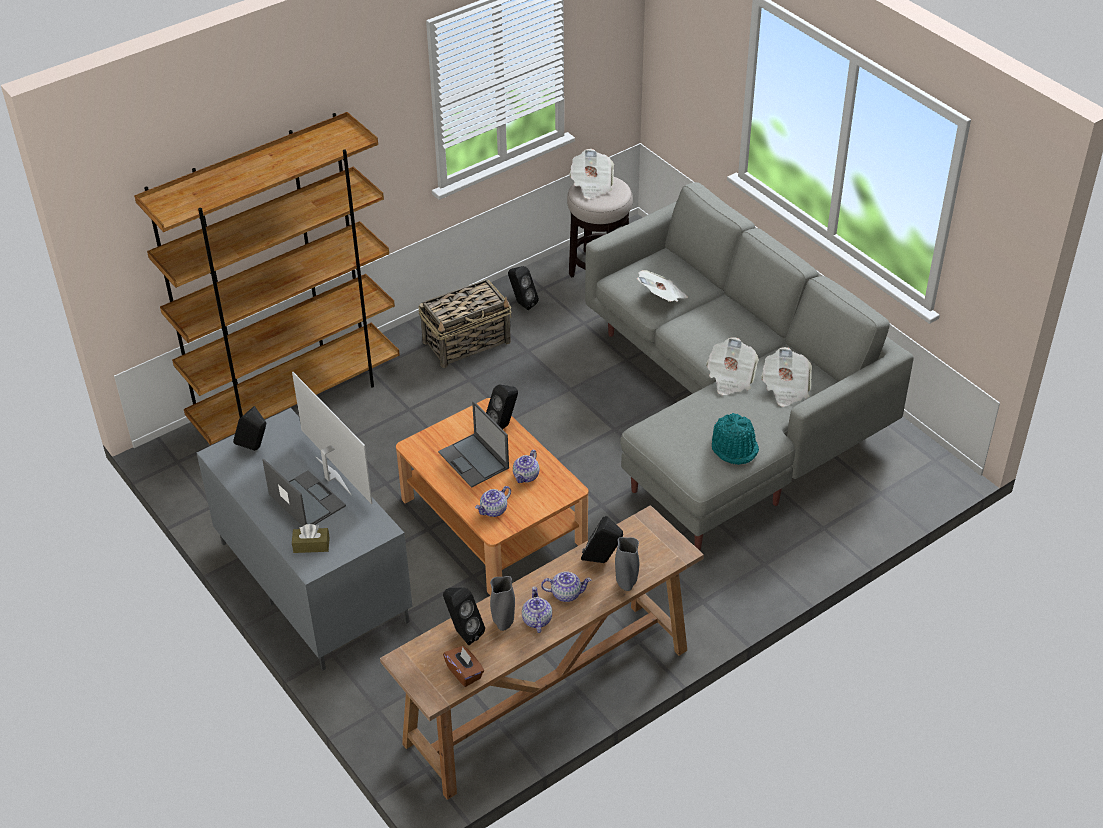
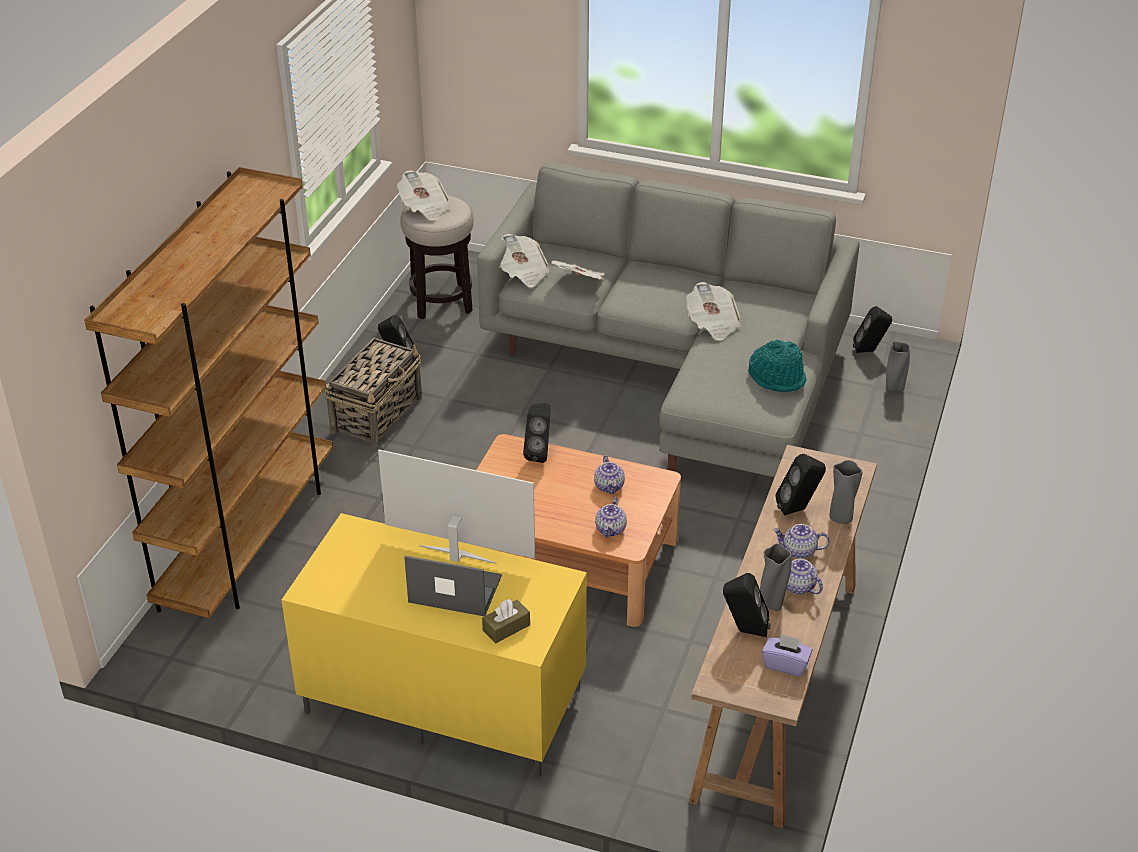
camera: 35 degrees left, 5 degrees down
(255, 449) = (344, 567): black speaker -> black speaker (869, 351)
(310, 581) = (440, 702): grey tv stand -> yellow tv stand
(464, 673) = (785, 664): brown tissue box -> purple tissue box
(474, 460) = (545, 495): laptop -> none
(566, 593) = (799, 551): teapot -> teapot turned 135 degrees counterclockwise
(785, 388) = (768, 314): newspaper -> newspaper (522, 273)
(894, 502) = (894, 388): none -> grey vase

